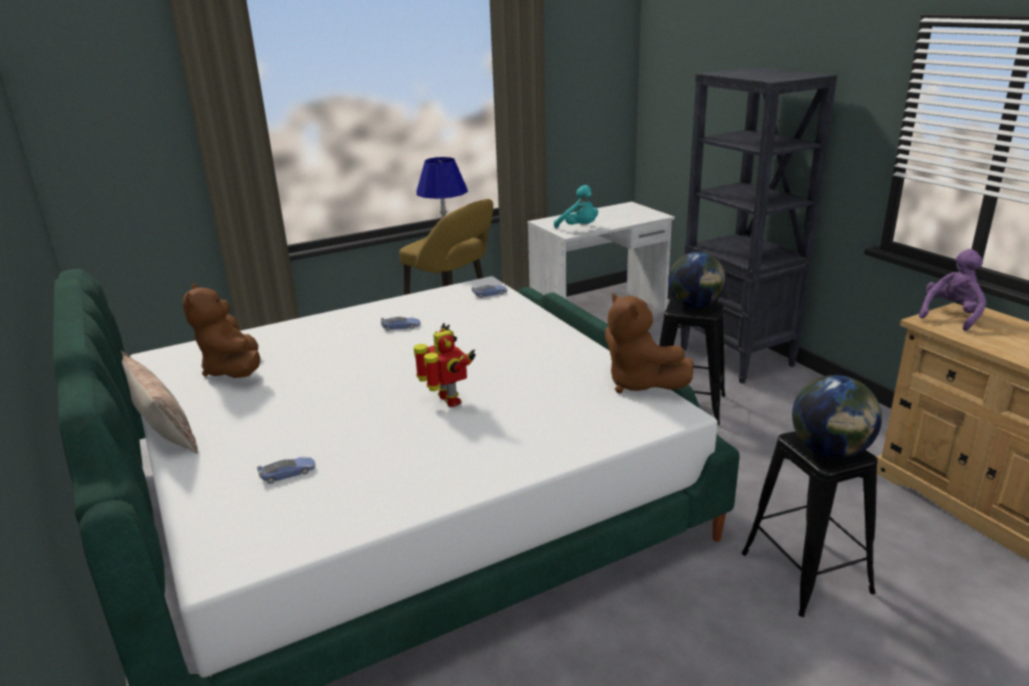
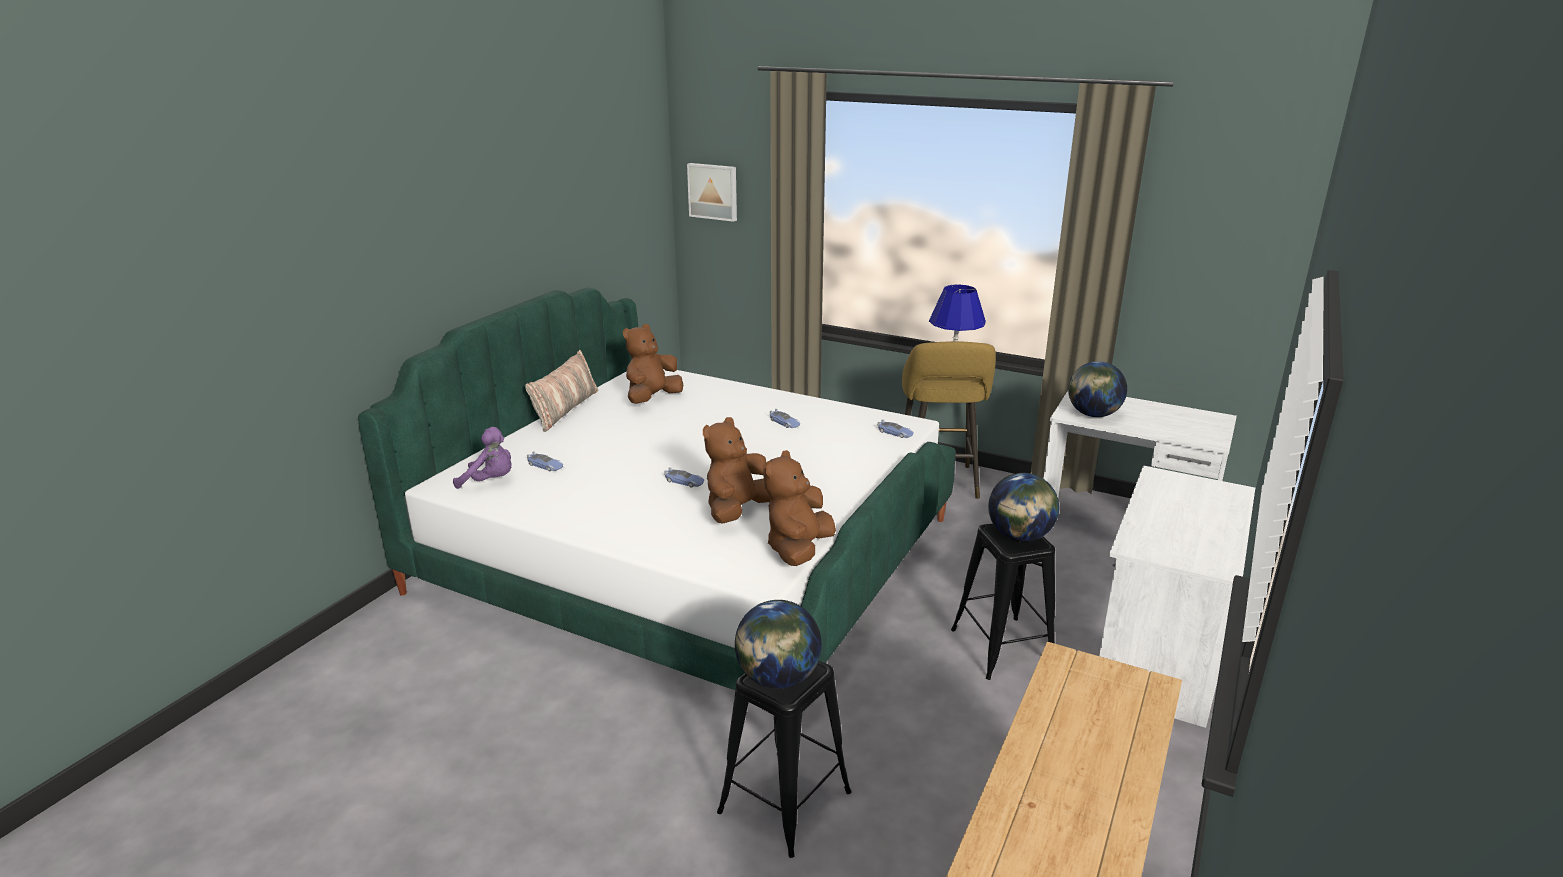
camera: 55 degrees right, 0 degrees up
(94, 129) = (713, 191): none -> picture
(448, 401) = (684, 482): toy robot -> toy car
(540, 391) = (737, 511): none -> brown plush toy
(579, 228) = (1093, 415): turquoise plush toy -> globe
(736, 358) = (1159, 652): black bookcase -> white desk
(951, 316) = (1106, 675): purple plush toy -> purple plush toy (490, 481)

